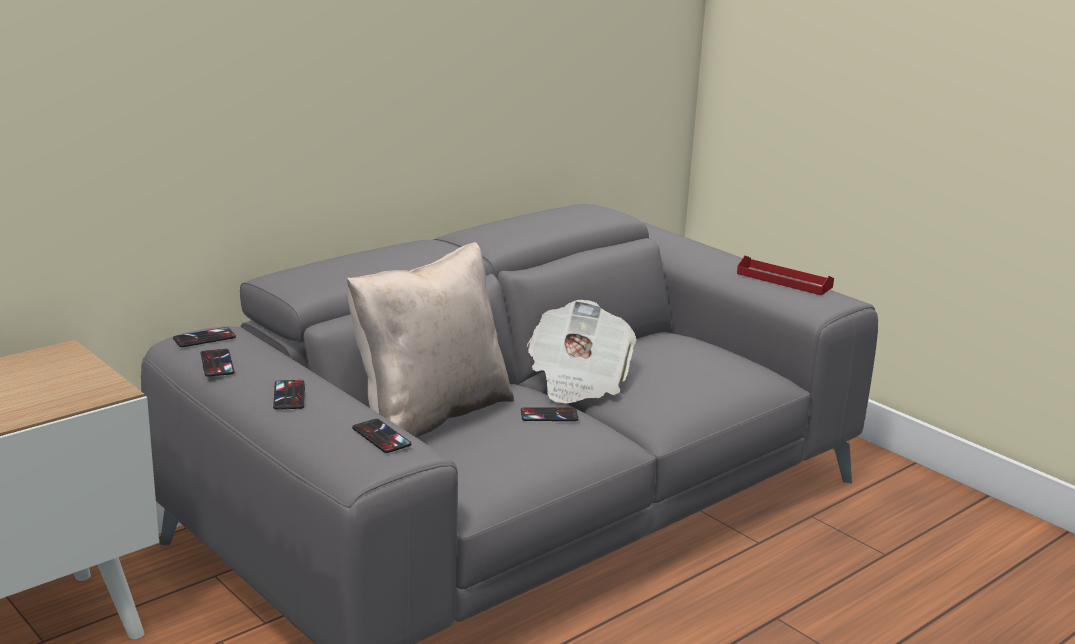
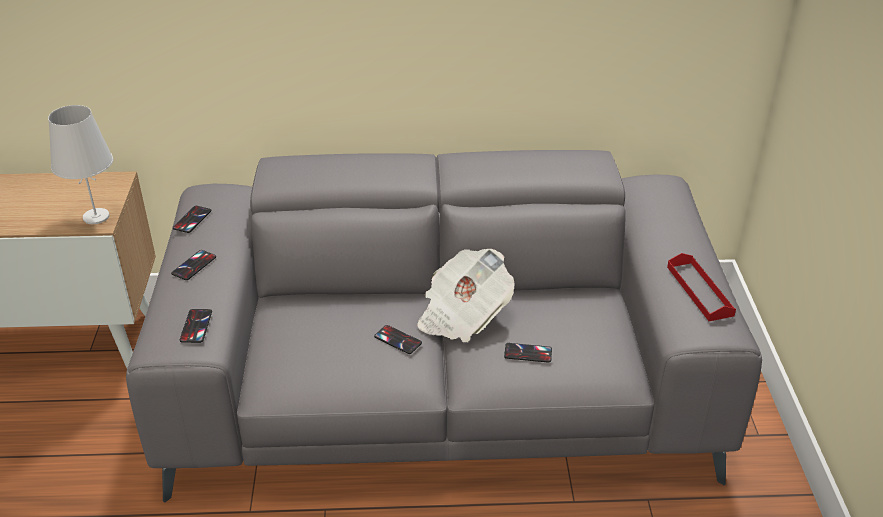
camera: 40 degrees right, 15 degrees up
(95, 387) = (96, 217): none -> white table lamp
(204, 338) = (213, 193): phone -> phone (528, 353)
(430, 415) = (326, 304): beige pillow -> none

